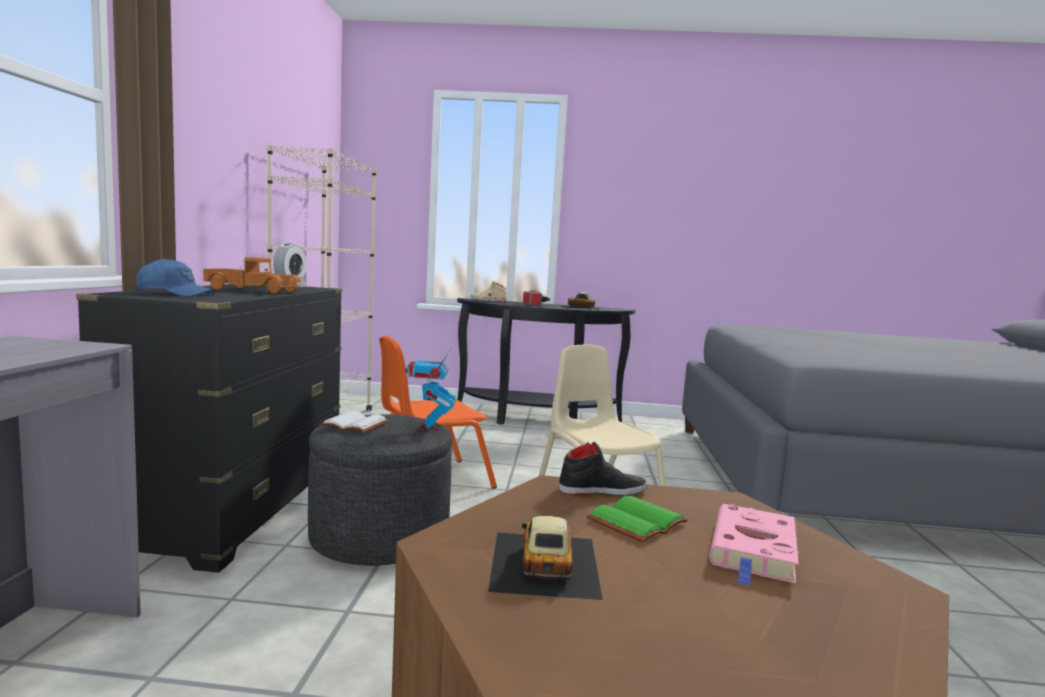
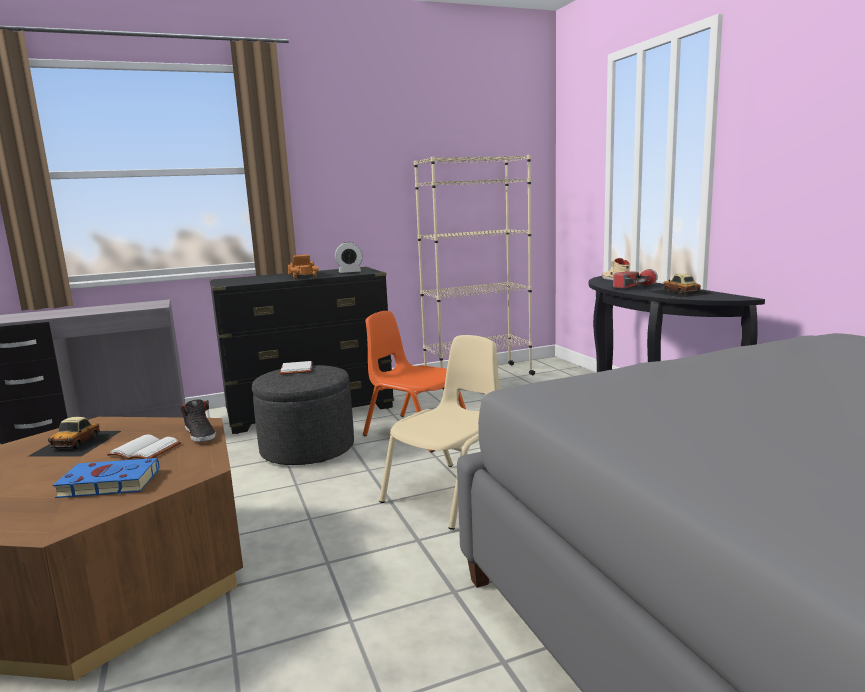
camera: 65 degrees right, 5 degrees up
(174, 293) = (247, 279): blue cap -> none
(429, 427) = (316, 380): toy robot -> none
(544, 563) = (77, 442): toy car -> toy car turned 120 degrees clockwise
(635, 521) = (147, 450): green book -> white book
(754, 551) = (106, 484): pink book -> blue book

